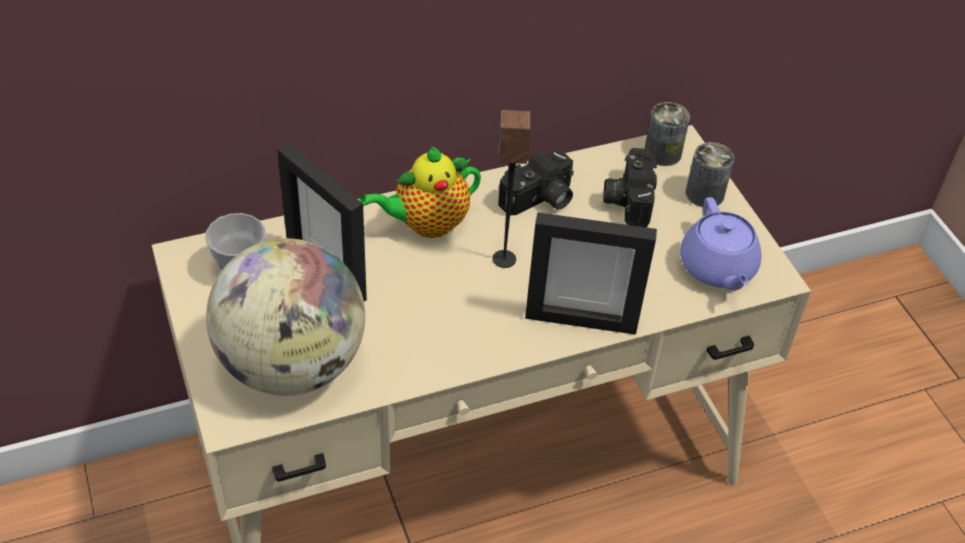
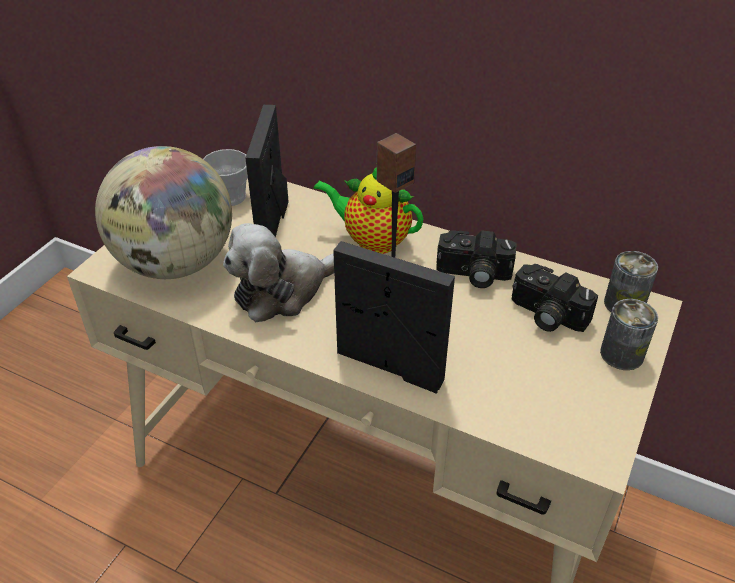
camera: 50 degrees right, 5 degrees down
(420, 319) = (283, 290): none -> plush toy
(581, 319) = (388, 368): picture frame -> picture frame turned 150 degrees clockwise
(627, 198) = (546, 315): camera -> camera turned 105 degrees counterclockwise
(717, 268) = (554, 413): purple teapot -> none

